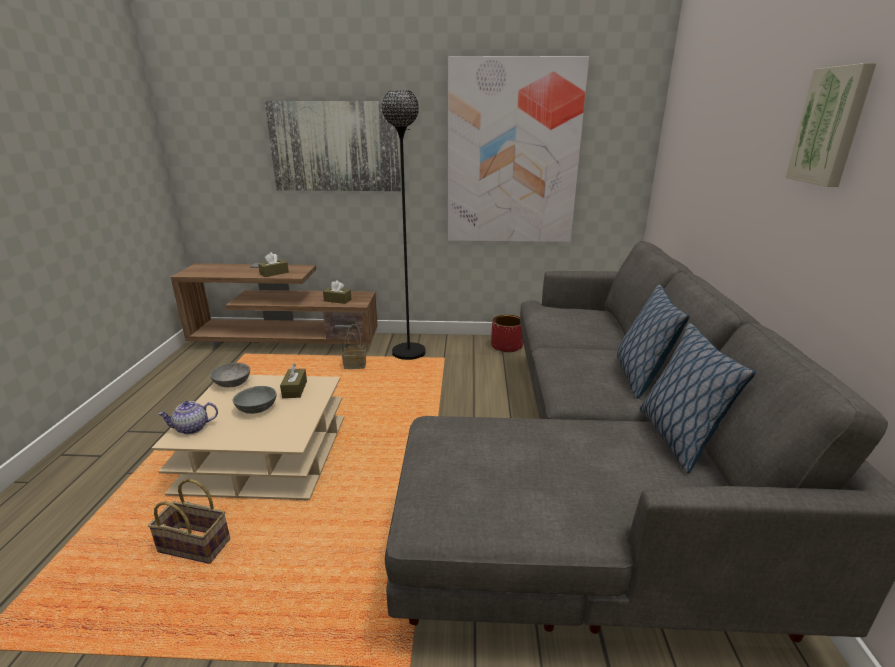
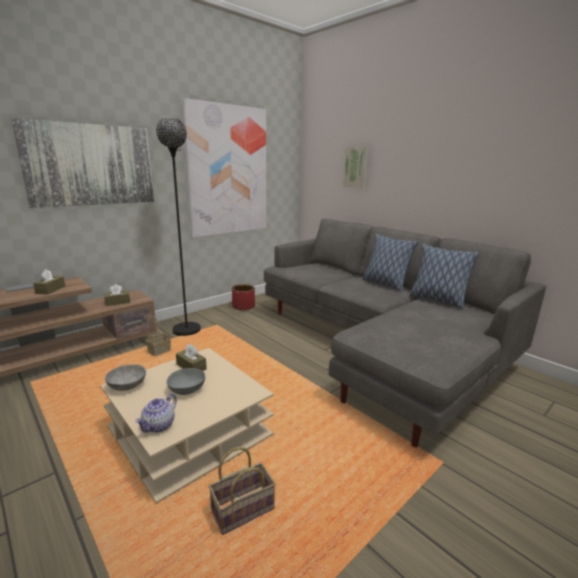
camera: 45 degrees left, 5 degrees down
(831, 126) = (448, 148): picture -> picture (356, 167)

